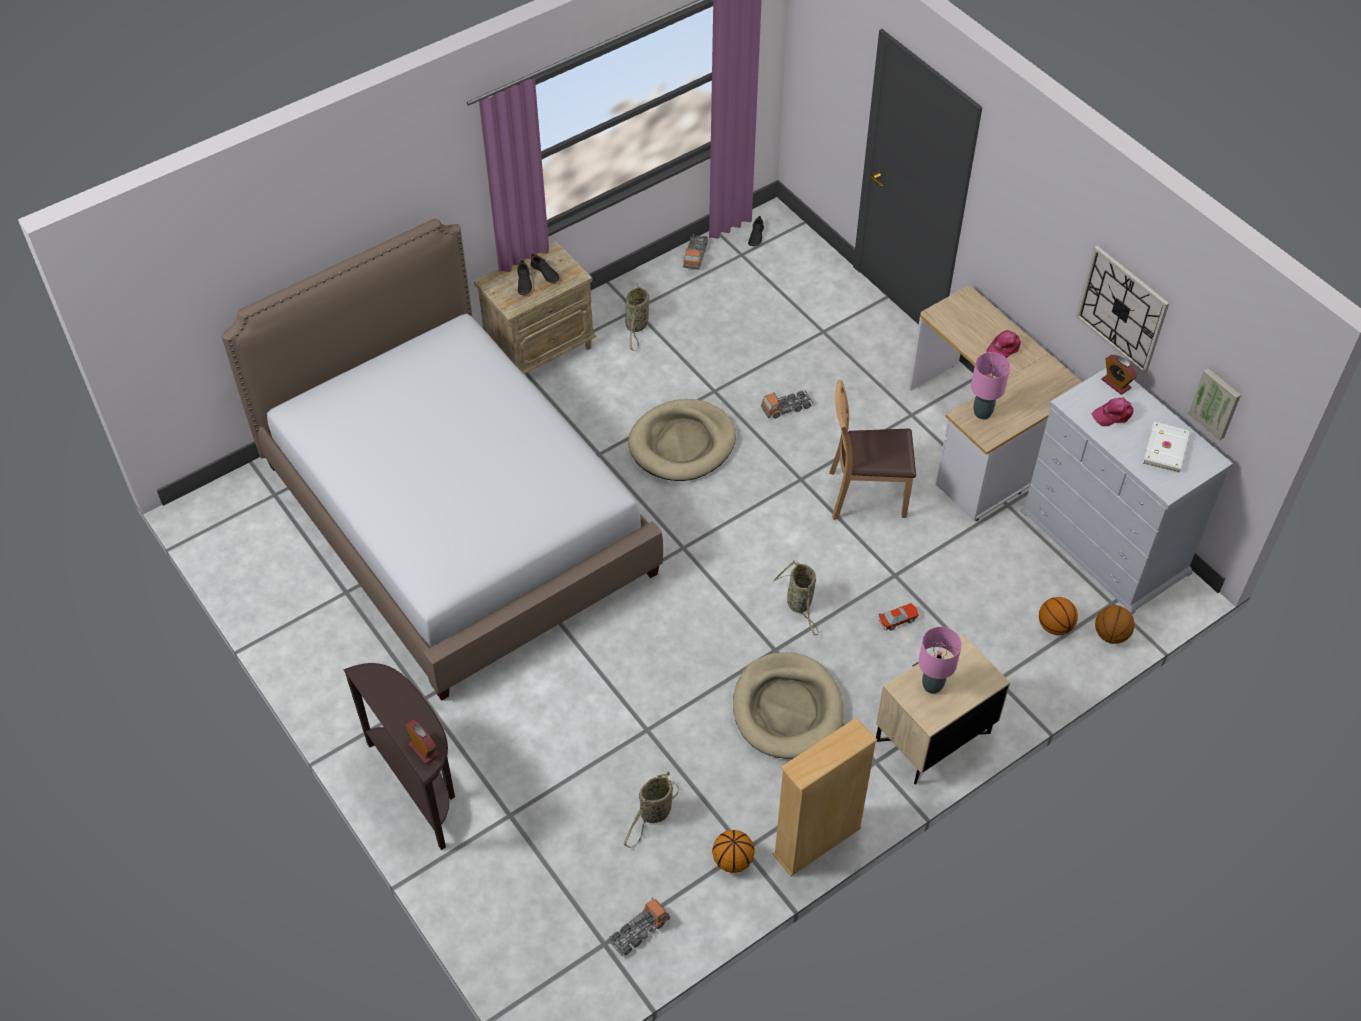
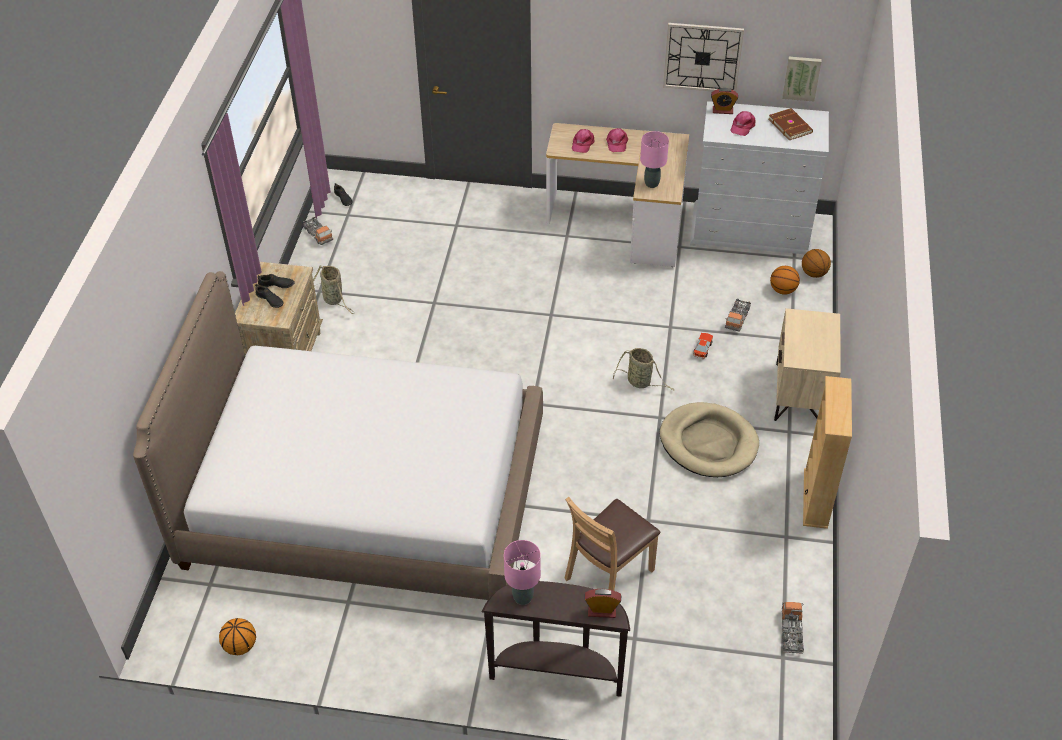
camera: 45 degrees left, 5 degrees down
(654, 814) = (714, 562): basket -> none
(682, 444) = (454, 346): beige dog bed -> none
(732, 861) = (788, 548): basketball -> basketball (240, 646)
(786, 407) = (490, 281): toy truck -> toy truck (737, 318)
(866, 495) = (598, 296): brown chair -> brown chair (609, 576)
(932, 686) = (807, 346): pink table lamp -> pink table lamp (522, 597)
(969, 325) = (582, 143): none -> pink cap
(1167, 449) = (790, 125): white book -> brown book

